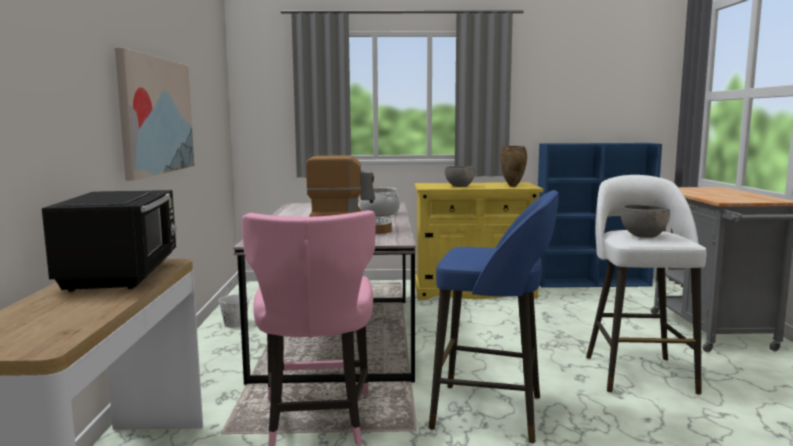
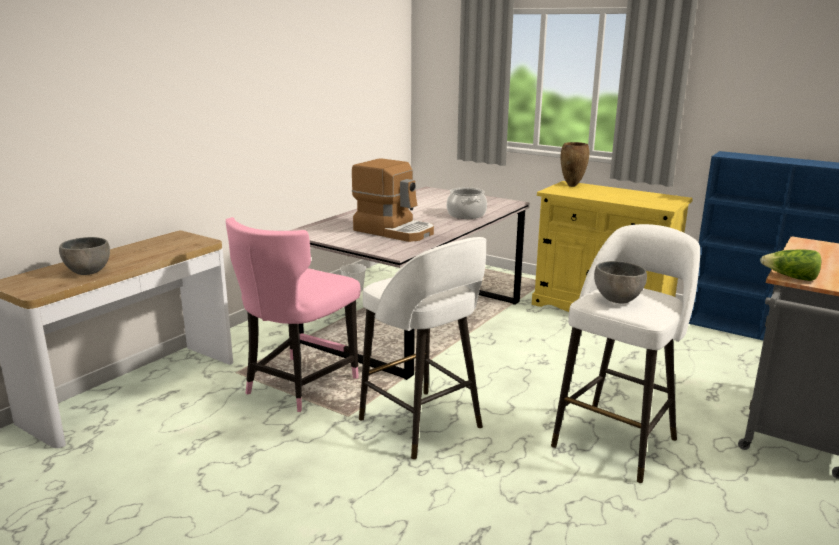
camera: 35 degrees right, 10 degrees up
(123, 274) = (162, 246): black microwave -> none
(155, 115) = (268, 112): picture -> none
(460, 186) = (592, 193): grey bowl -> grey bowl (88, 272)
(491, 413) = (422, 425): blue stool -> white stool
(513, 186) = (649, 202): brown vase -> brown vase (572, 186)
(728, 201) = (790, 278): none -> lettuce

